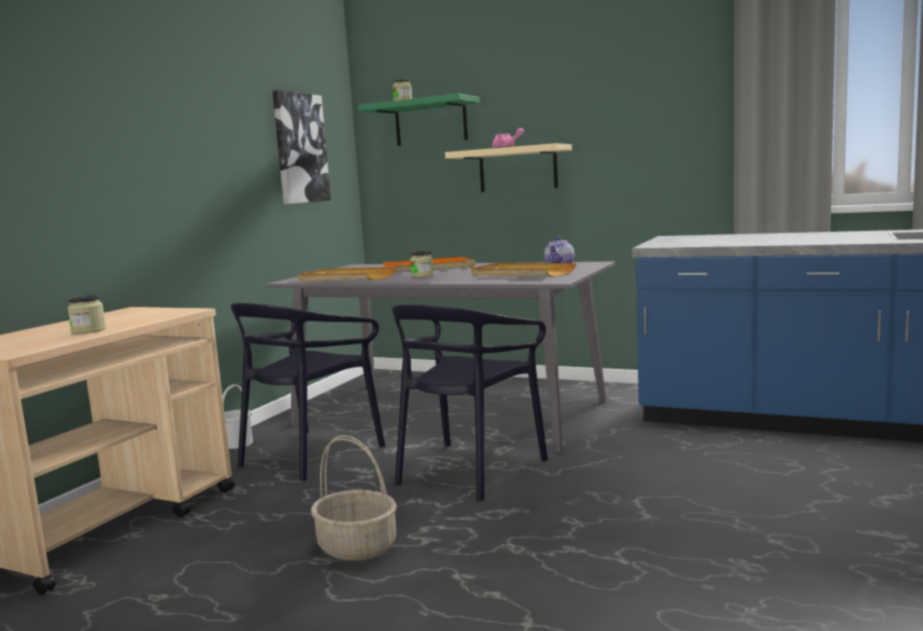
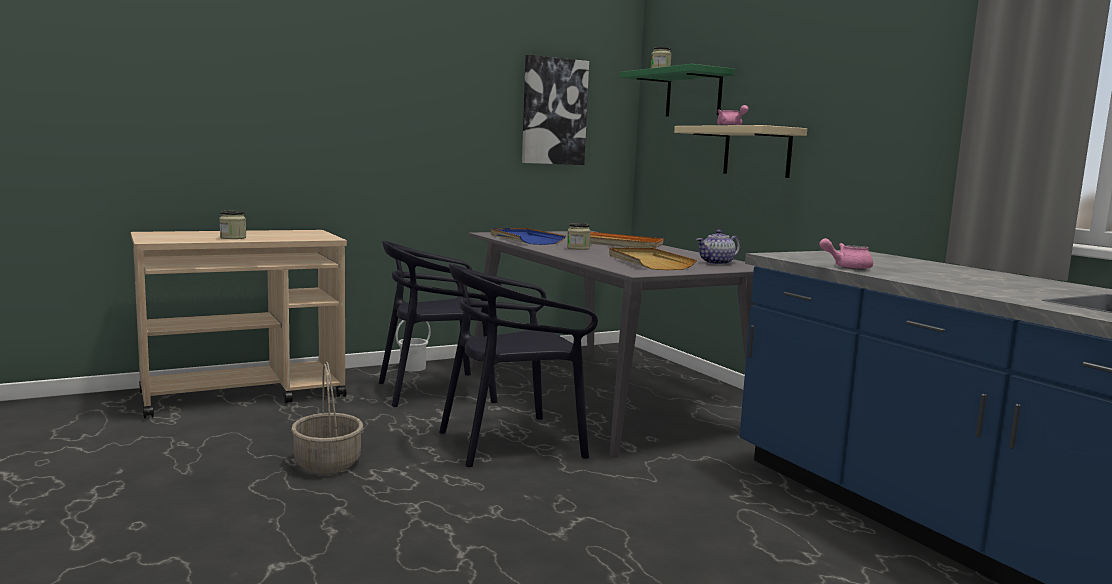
camera: 35 degrees right, 0 degrees up
(346, 278) = (525, 239): beige tray -> blue tray
(730, 244) = (846, 267): none -> pink teapot

